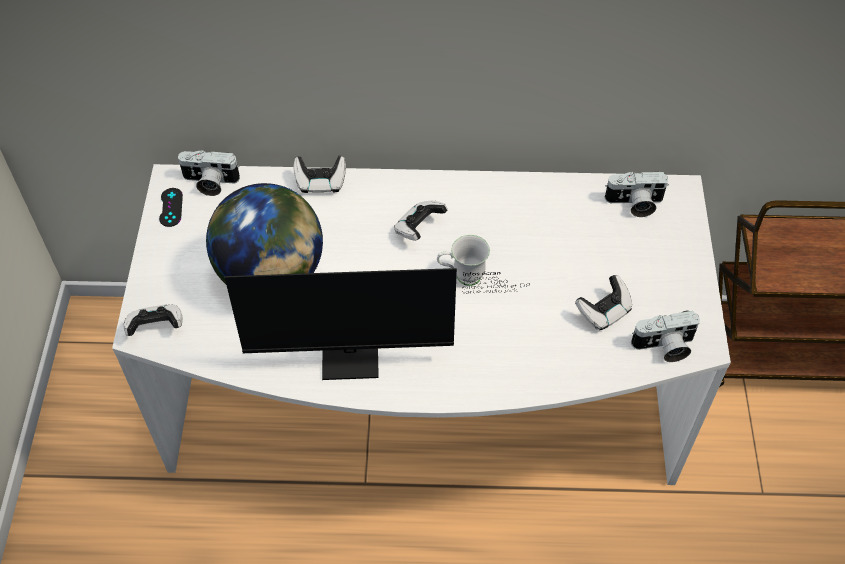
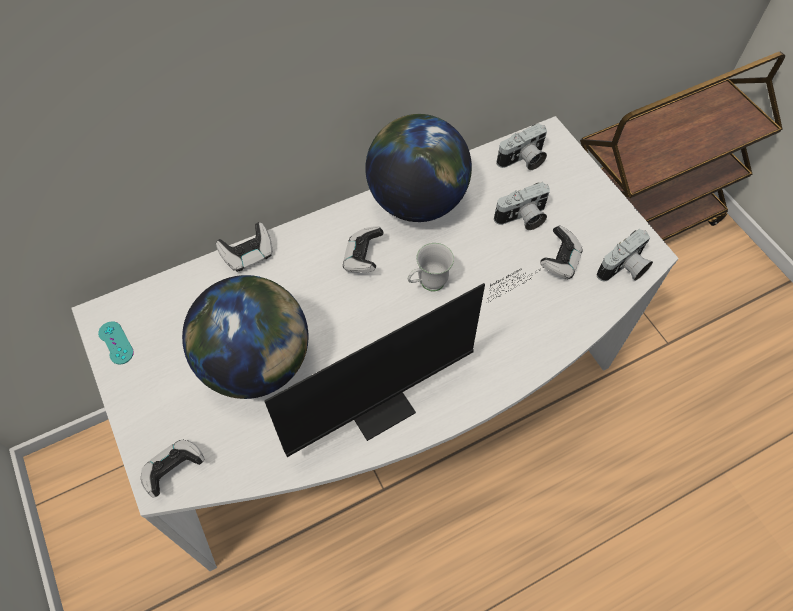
camera: 30 degrees left, 5 degrees up
(171, 207) = (116, 343): black game controller -> turquoise game controller
(209, 183) = (141, 301): camera -> camera (522, 218)
(502, 198) = (416, 201): none -> globe

